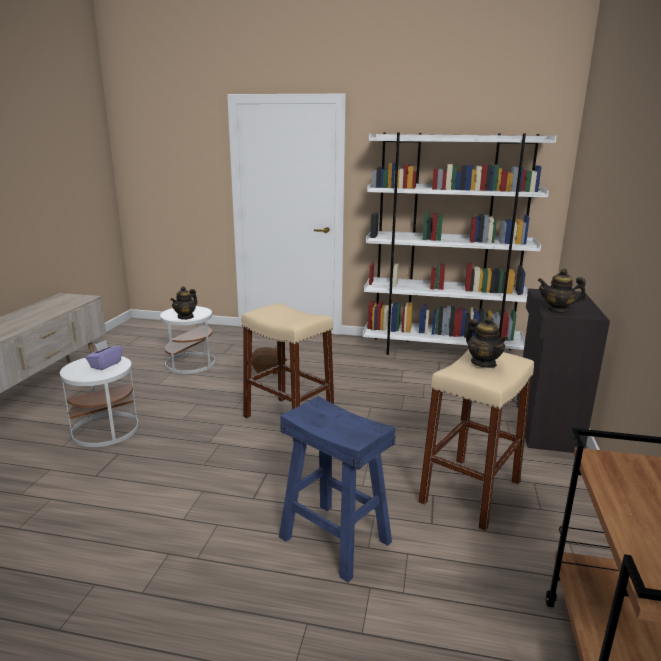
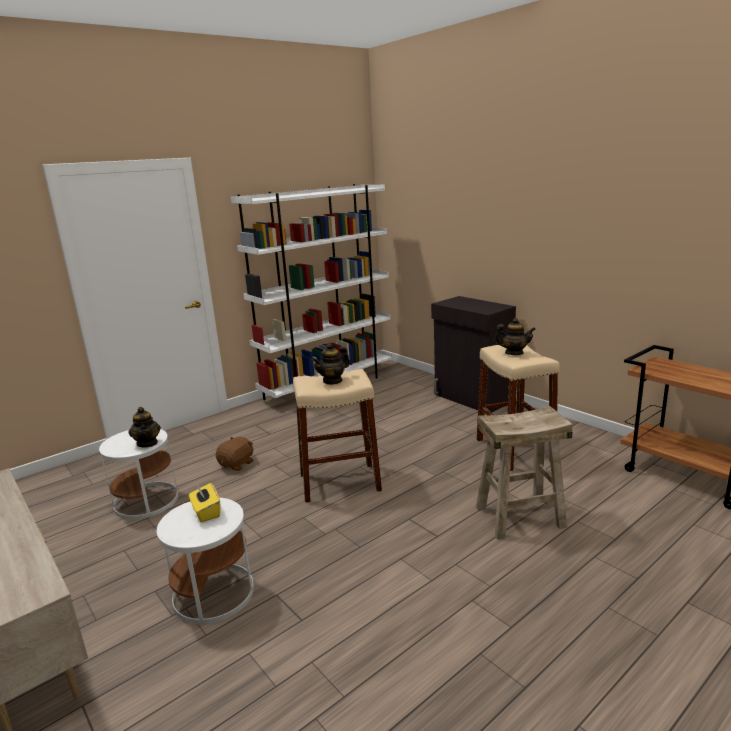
camera: 50 degrees left, 0 degrees up
(105, 364) = (206, 512): purple tissue box -> yellow tissue box
(334, 539) = (519, 517): blue stool -> beige stool
(558, 310) = (484, 309): teapot -> teapot (332, 381)

